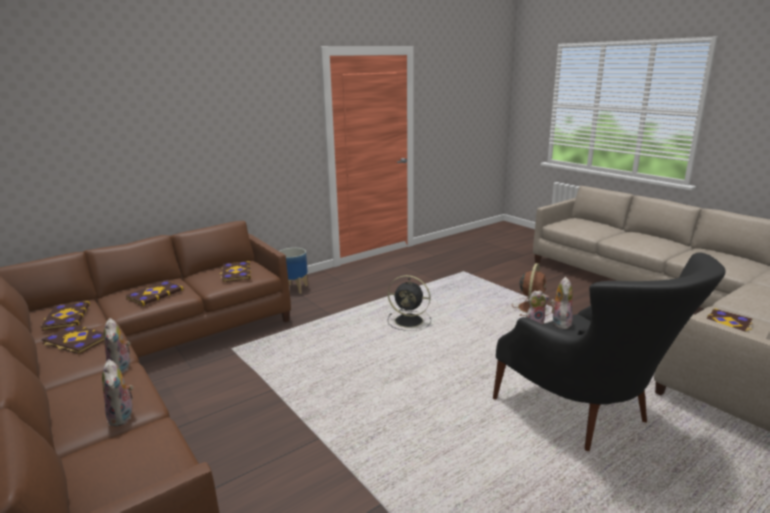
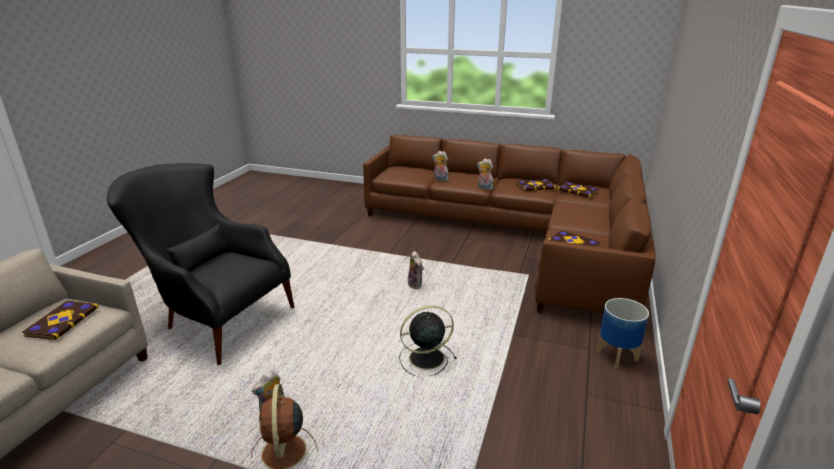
camera: 145 degrees right, 5 degrees up
(154, 294) = (576, 213): book -> none
(559, 322) = (235, 272): plush toy -> plush toy (416, 285)

